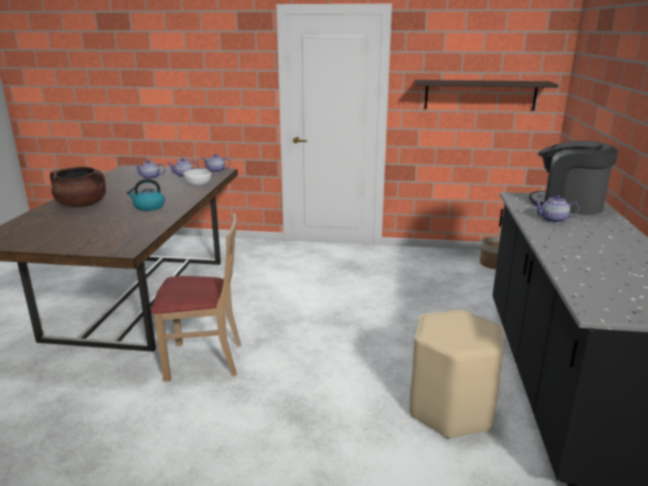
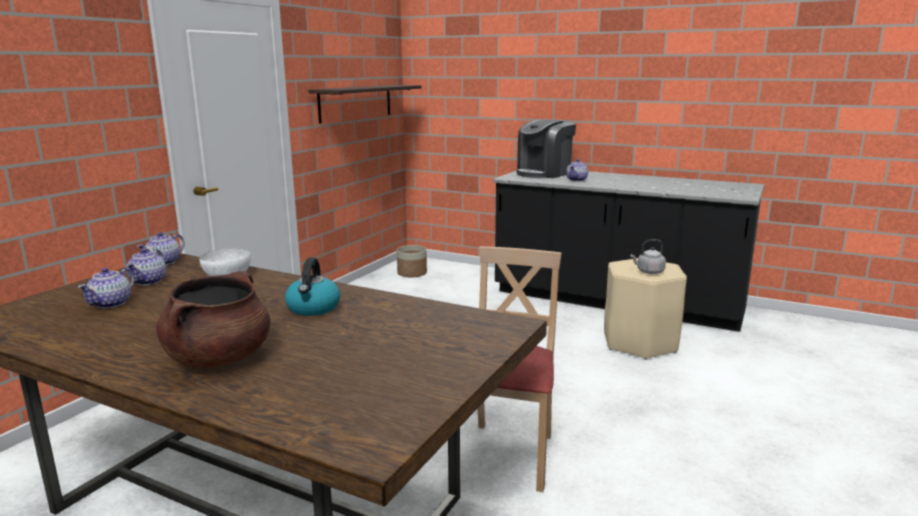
camera: 70 degrees left, 5 degrees down
(443, 332) = (648, 272): none -> grey kettle

